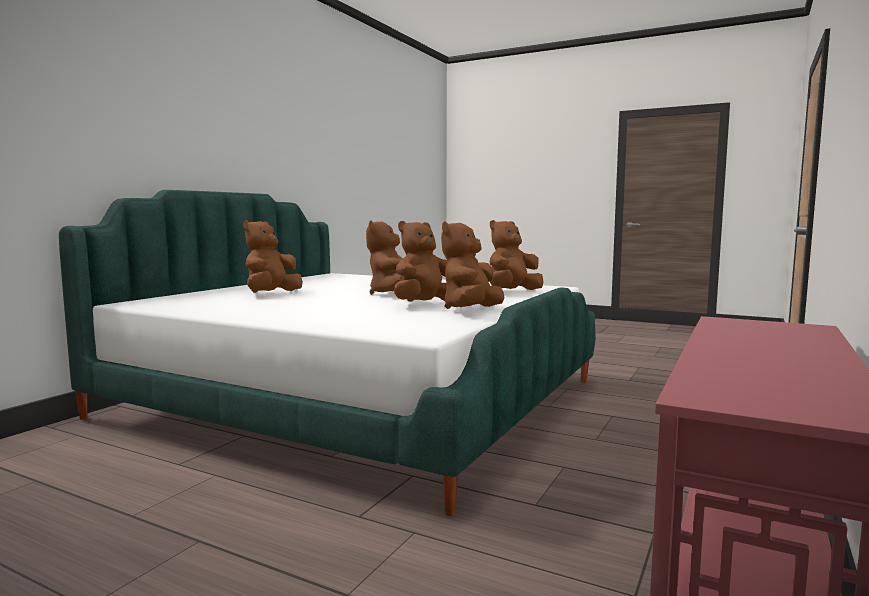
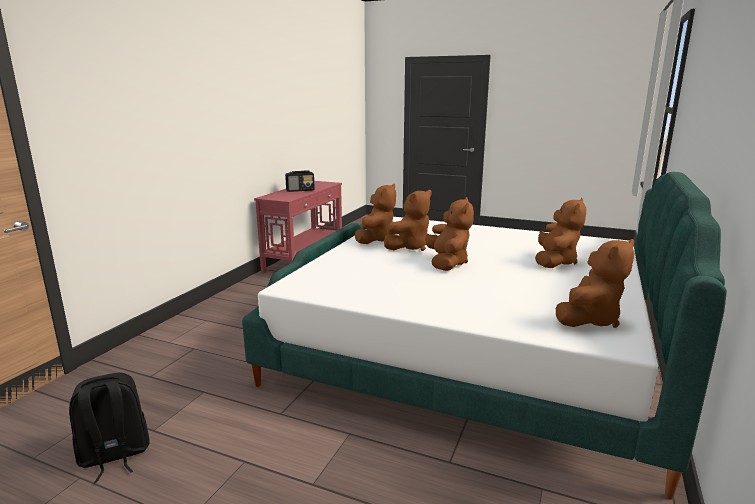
camera: 175 degrees right, 10 degrees up
(512, 291) = (339, 273): brown plush toy -> brown plush toy (589, 319)
(647, 361) = (114, 456): none -> black backpack
(762, 350) = (300, 190): none -> radio

